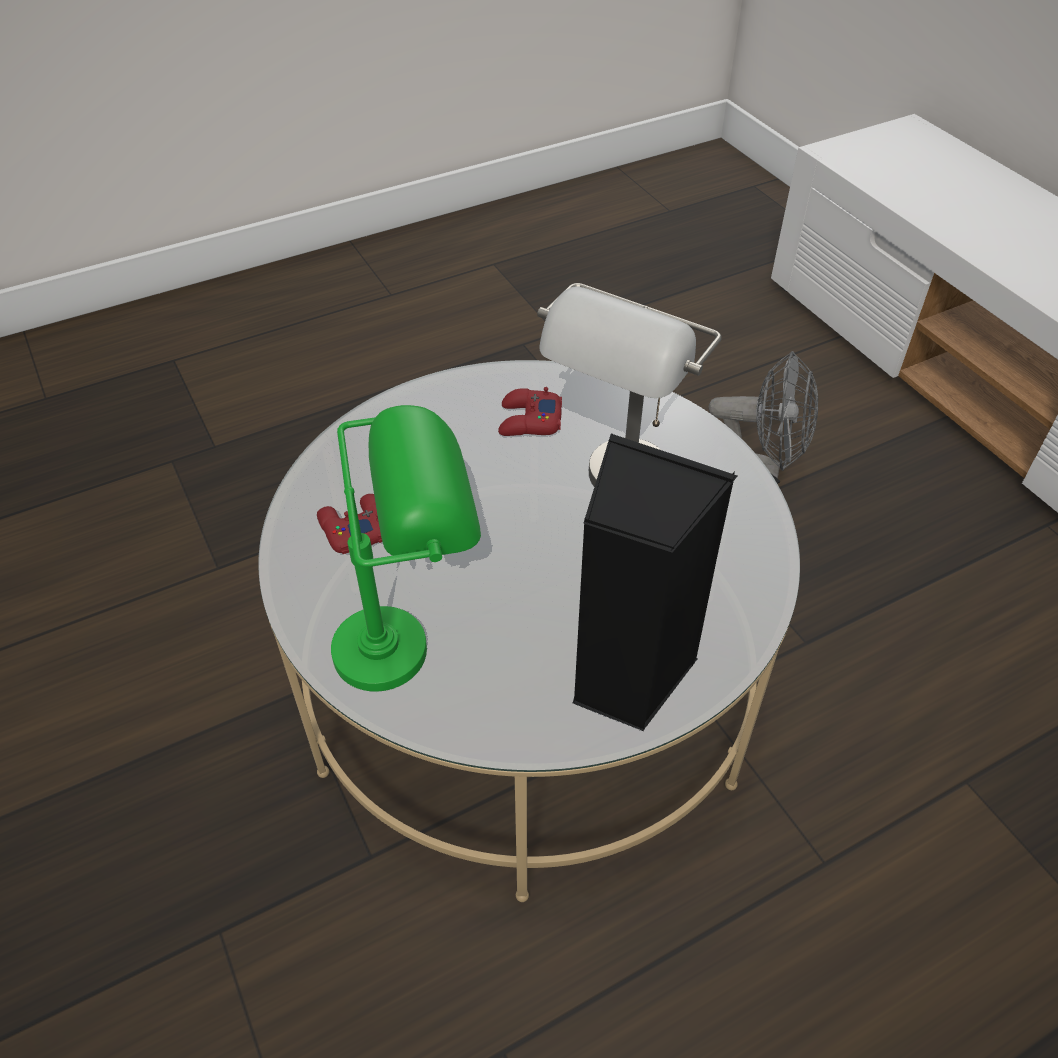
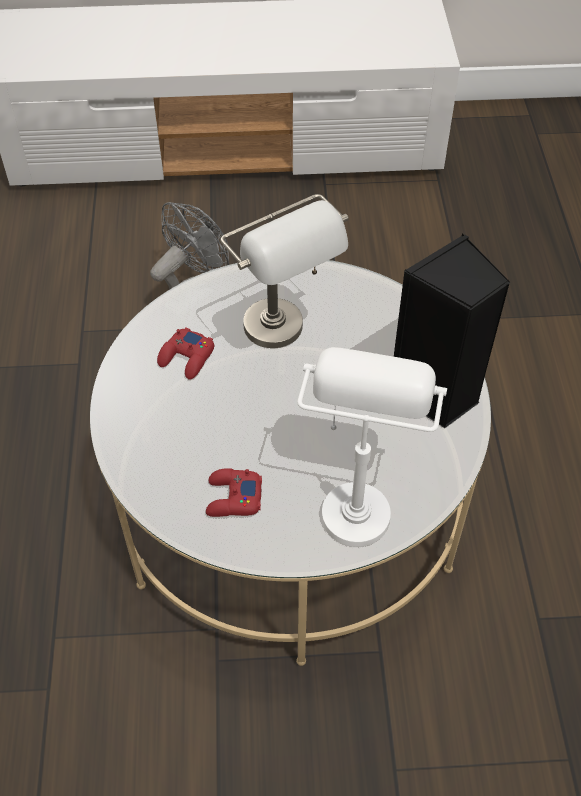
camera: 65 degrees left, 5 degrees up
(413, 643) = (357, 495): green table lamp -> white table lamp

